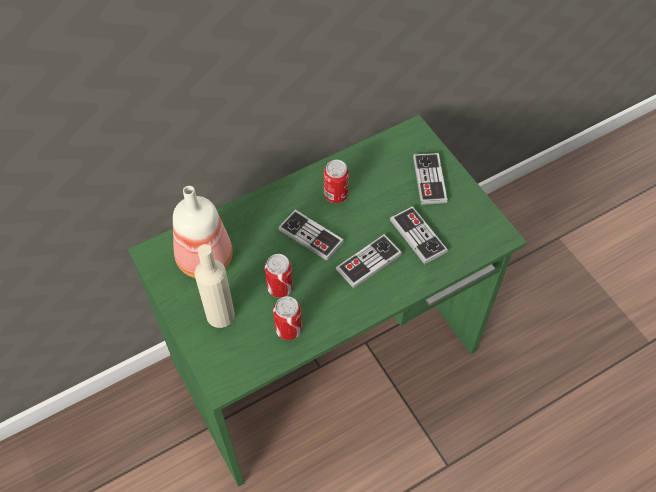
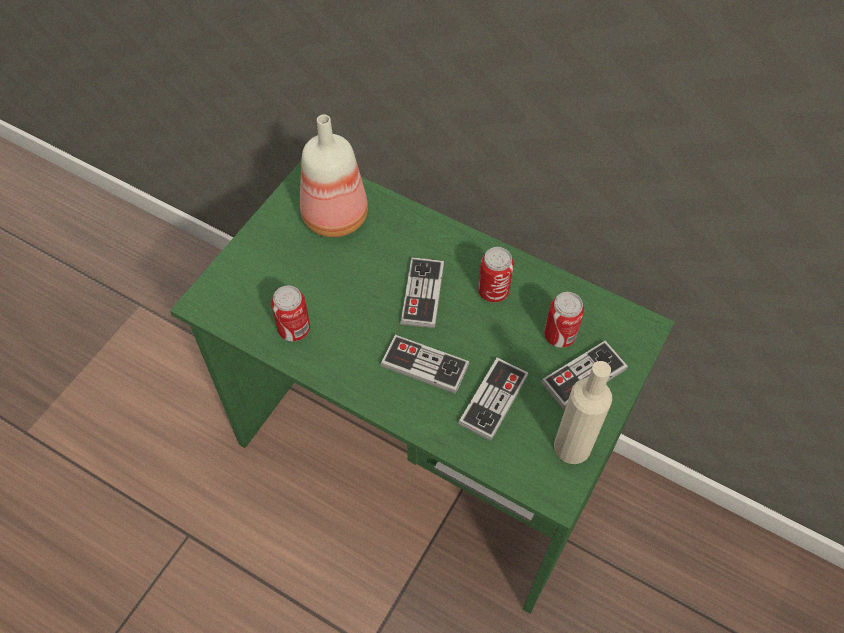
camera: 60 degrees right, 0 degrees up
(220, 315) = (277, 262): beige bottle -> beige bottle (572, 446)
(280, 288) = (340, 297): can -> can (559, 336)

